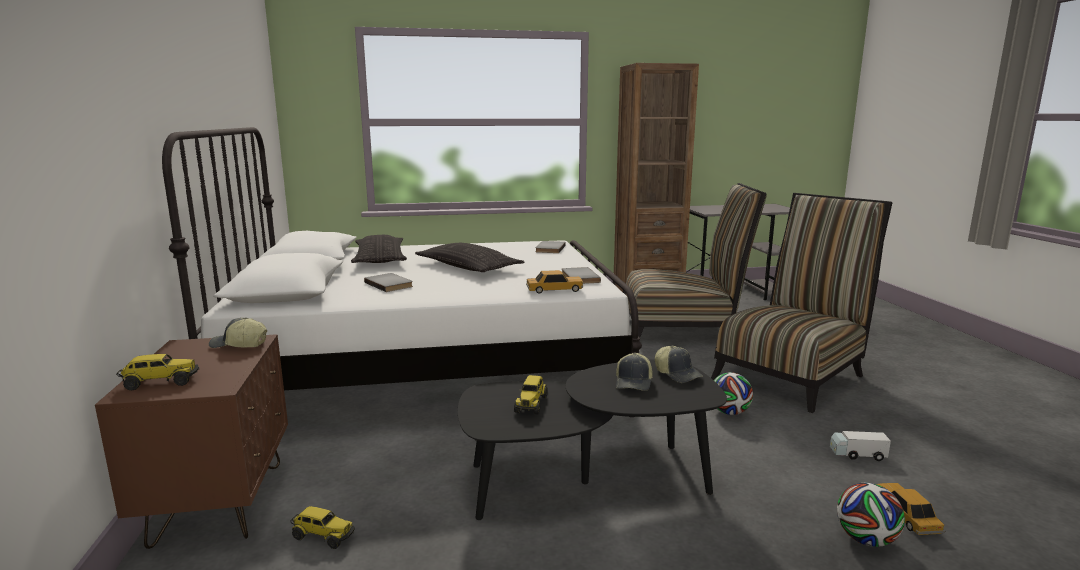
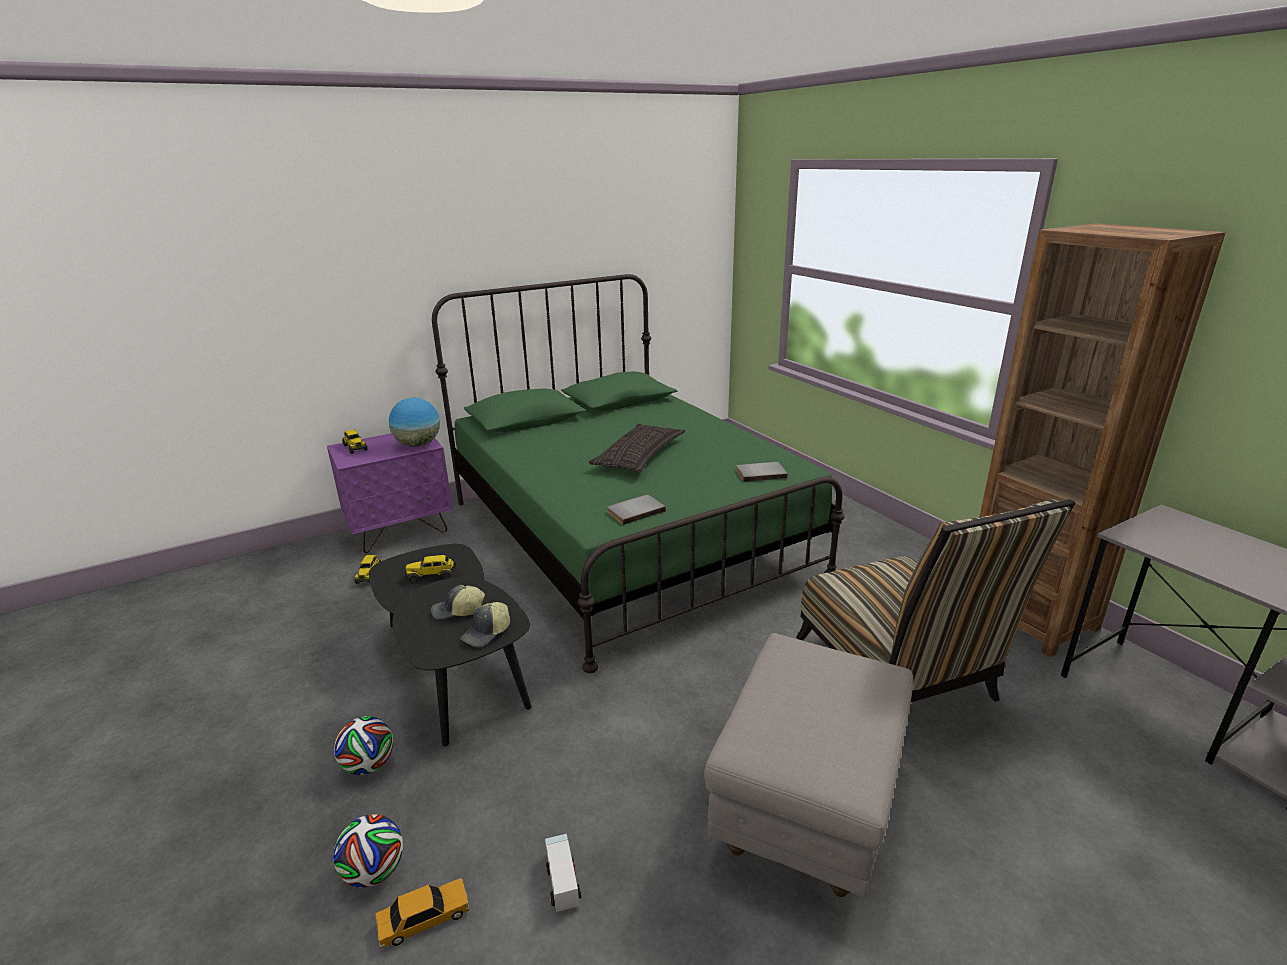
camera: 70 degrees right, 10 degrees up
(220, 503) = (401, 531): brown nightstand -> purple nightstand
(238, 345) = (418, 444): cap -> globe
(379, 258) = (641, 418): pillow -> none
(390, 284) = (556, 443): grey book -> none
(431, 371) = (626, 536): white bed -> green bed
(554, 290) = (578, 508): toy car -> none
(729, 412) = (633, 745): football -> football (369, 765)
(792, 374) = (808, 809): chair -> grey ottoman

